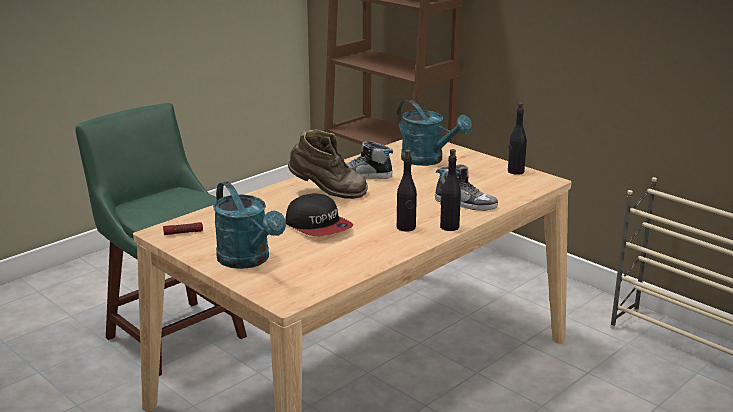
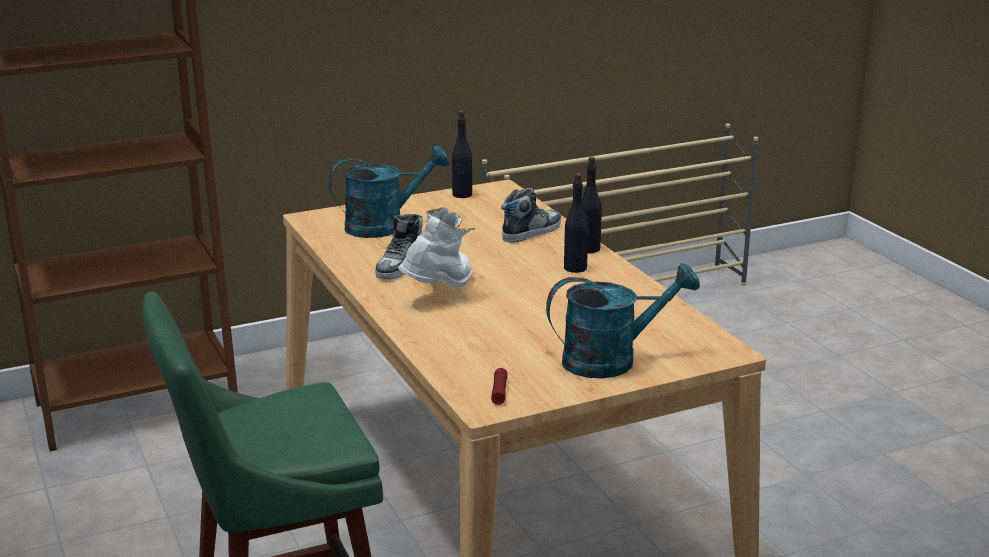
camera: 70 degrees left, 0 degrees up
(318, 226) = (538, 310): cap -> none
(327, 193) = (440, 292): brown boot -> white boot

